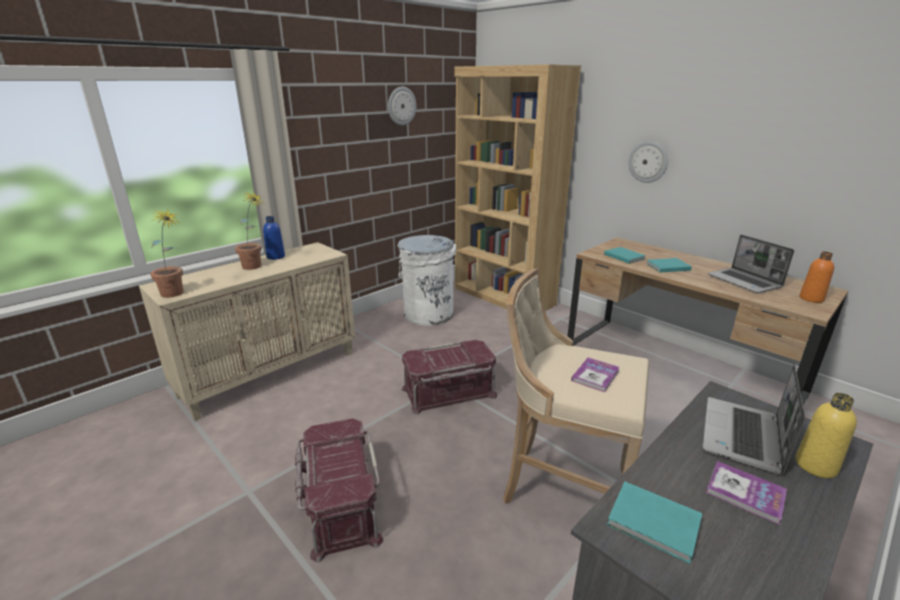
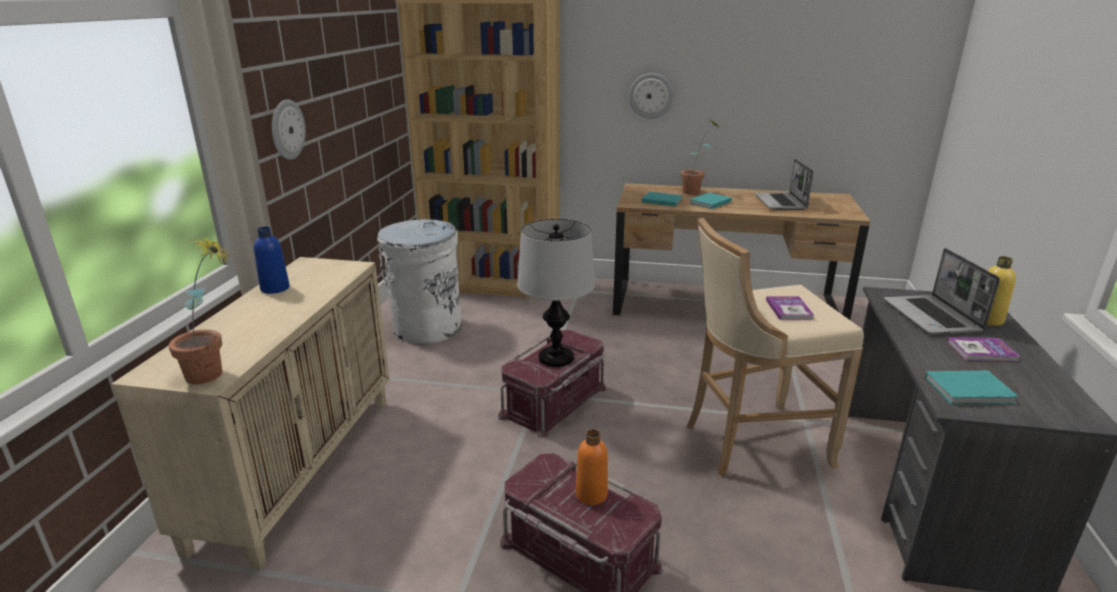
camera: 35 degrees left, 0 degrees up
(256, 267) = (272, 308): potted plant -> potted plant (696, 192)
(401, 106) = (339, 46): wall clock -> wall clock (287, 129)
(448, 358) = (555, 358): none -> table lamp
(744, 282) = (781, 203): laptop -> laptop turned 60 degrees clockwise
(811, 299) = (839, 206): orange bottle -> orange bottle (591, 494)

